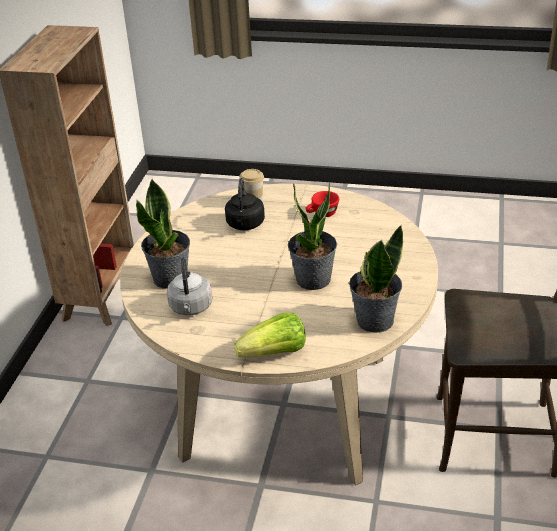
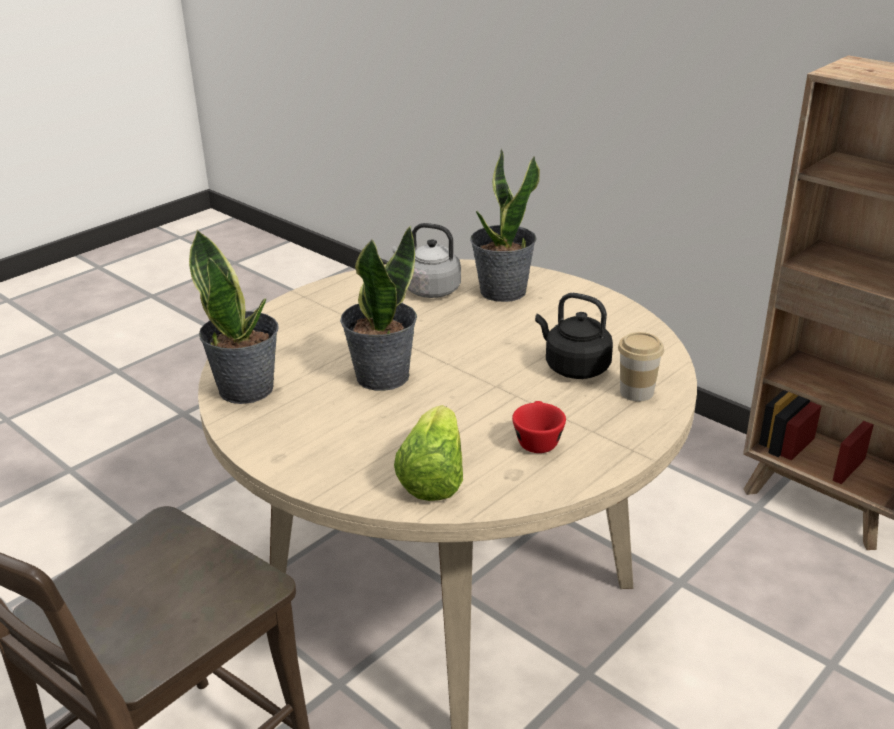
camera: 120 degrees right, 5 degrees down
(275, 353) = (289, 313): lettuce -> lettuce (433, 476)

